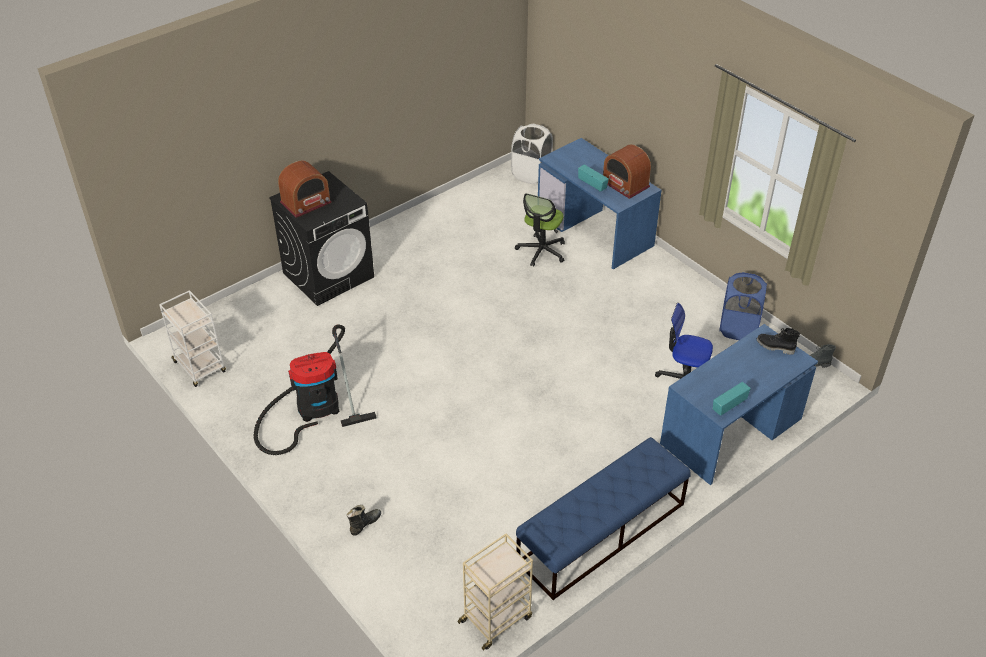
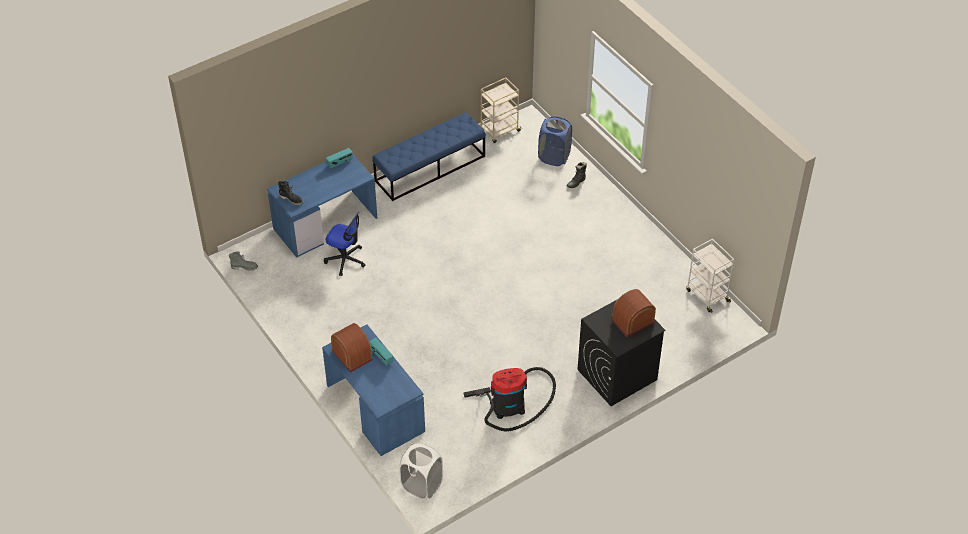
camera: 175 degrees left, 5 degrees up
(313, 409) = (617, 257): vacuum cleaner -> vacuum cleaner (512, 405)
(541, 251) = (428, 387): office chair -> none
(738, 328) = (287, 300): blue laundry basket -> blue laundry basket (554, 156)

